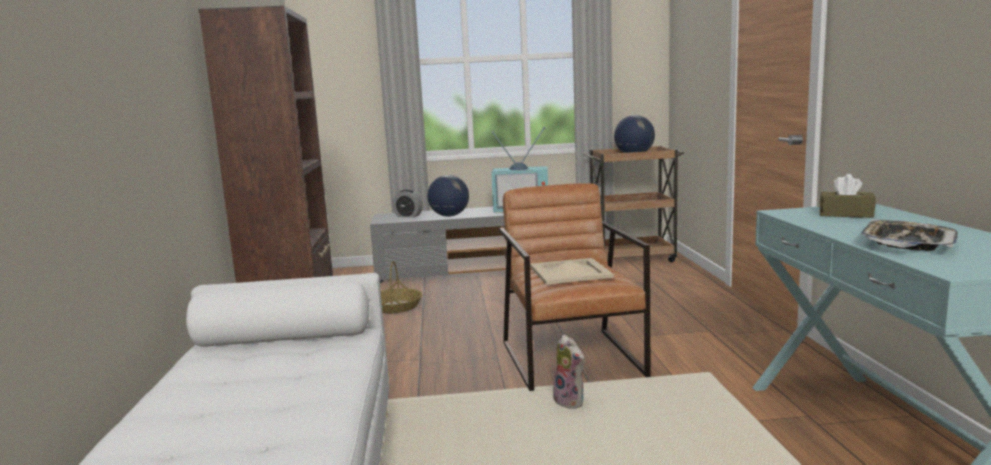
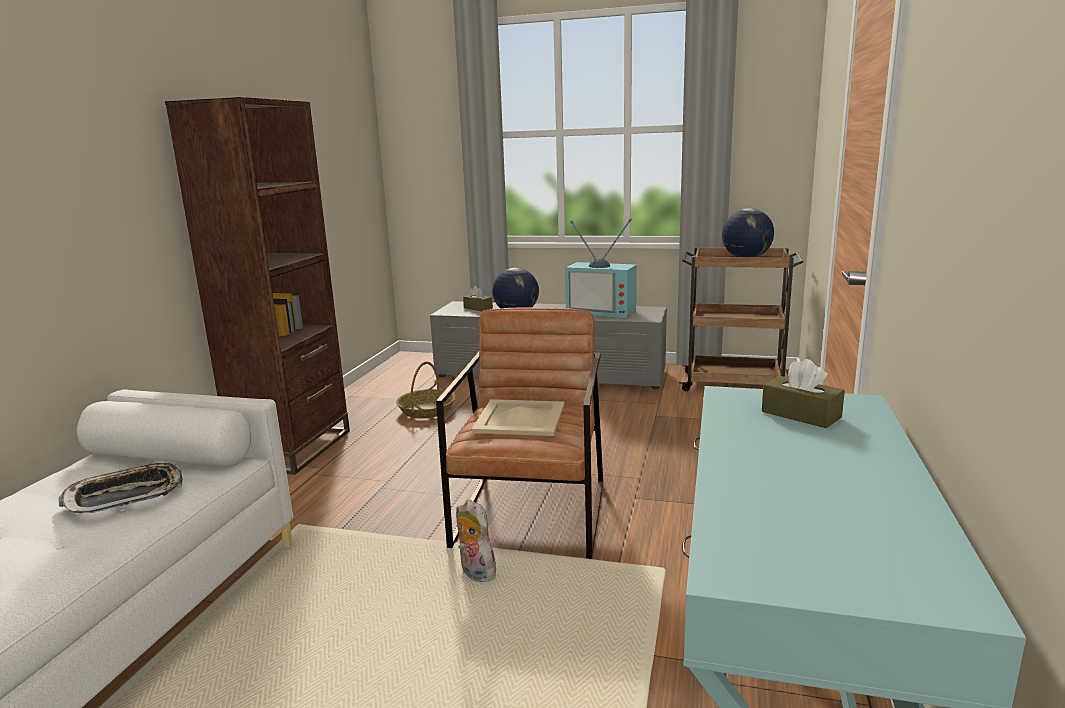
camera: 20 degrees right, 5 degrees up
(408, 216) = (478, 308): alarm clock -> brown tissue box
(571, 402) = (475, 573): plush toy -> plush toy turned 150 degrees clockwise
(907, 243) = (775, 493): tray -> tray (125, 495)

